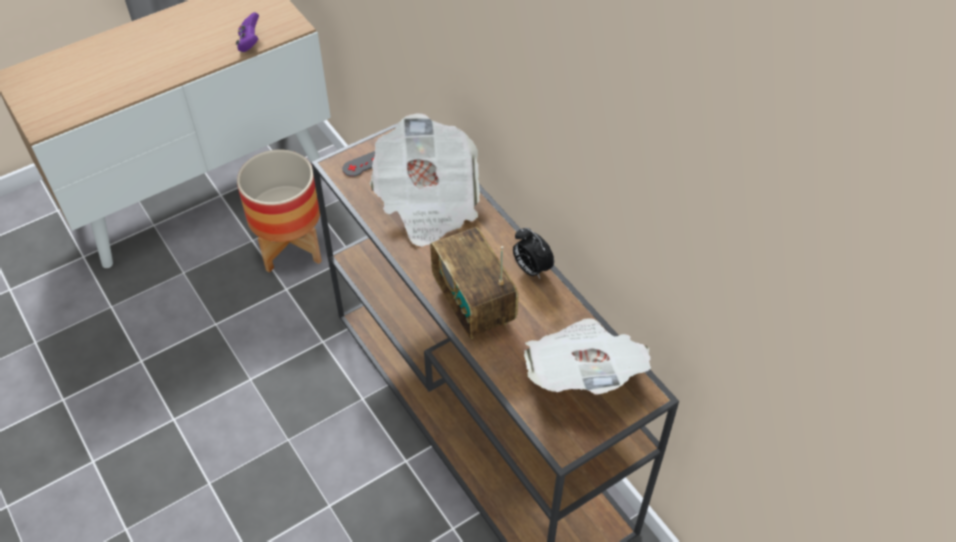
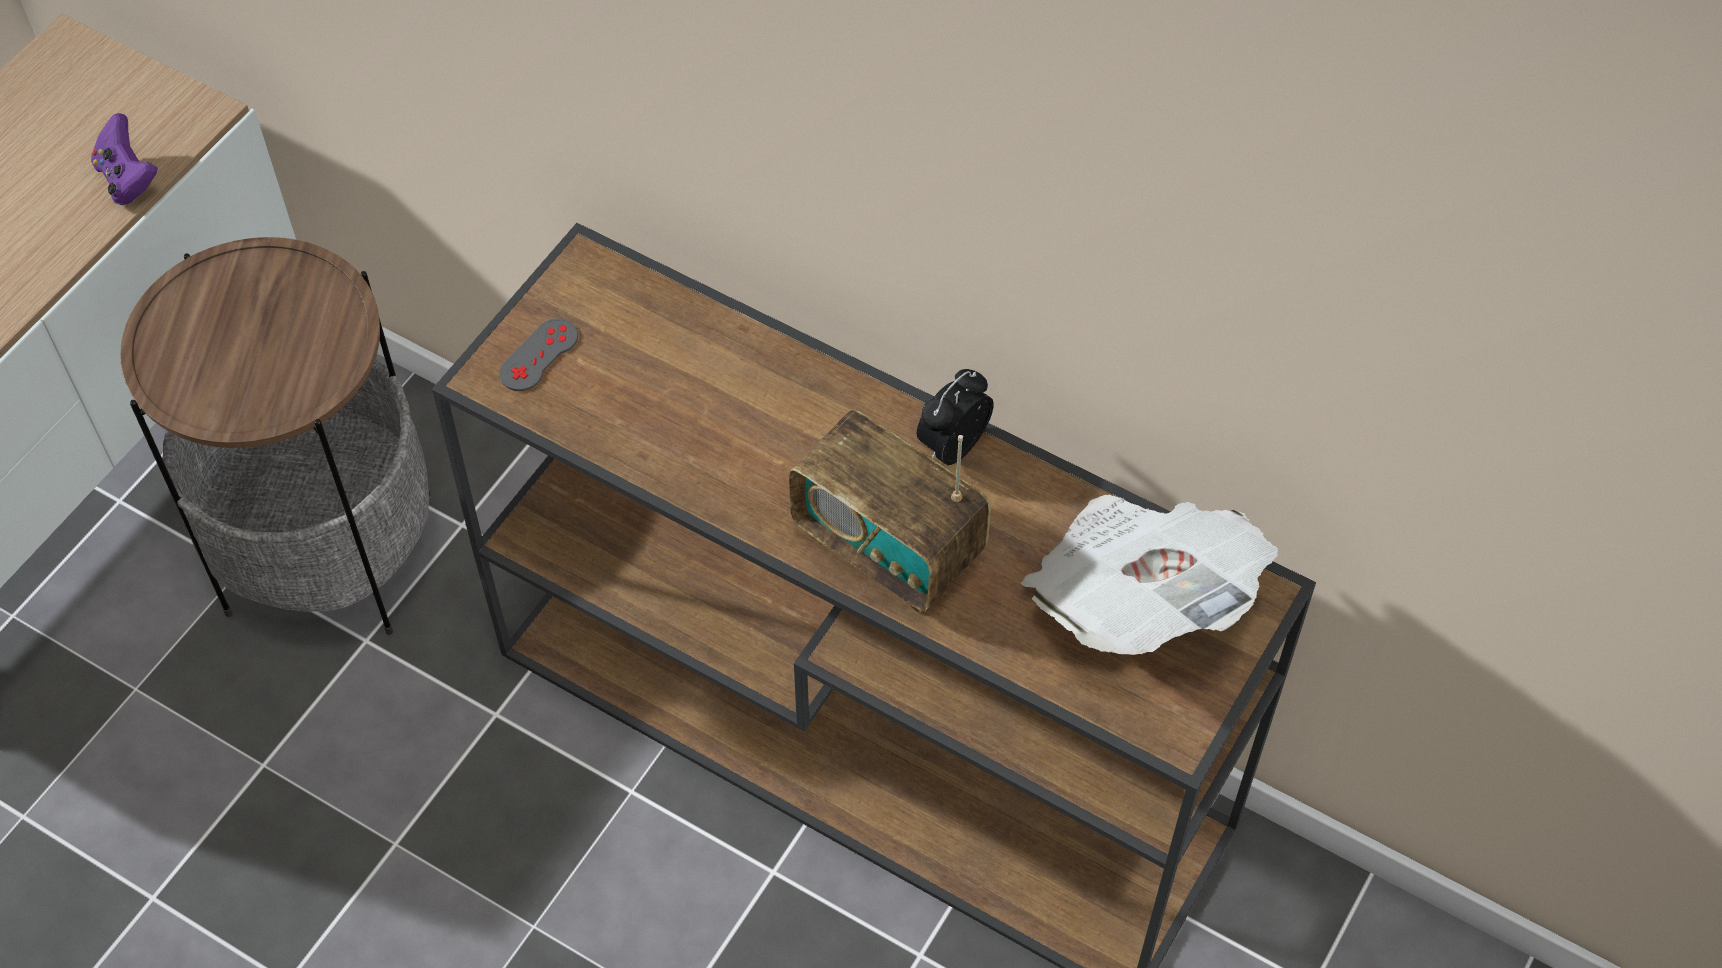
camera: 25 degrees left, 5 degrees up
(291, 247) = (329, 553): planter -> side table
(427, 202) = (698, 387): newspaper -> none
(531, 269) = (952, 445): alarm clock -> alarm clock turned 105 degrees clockwise

